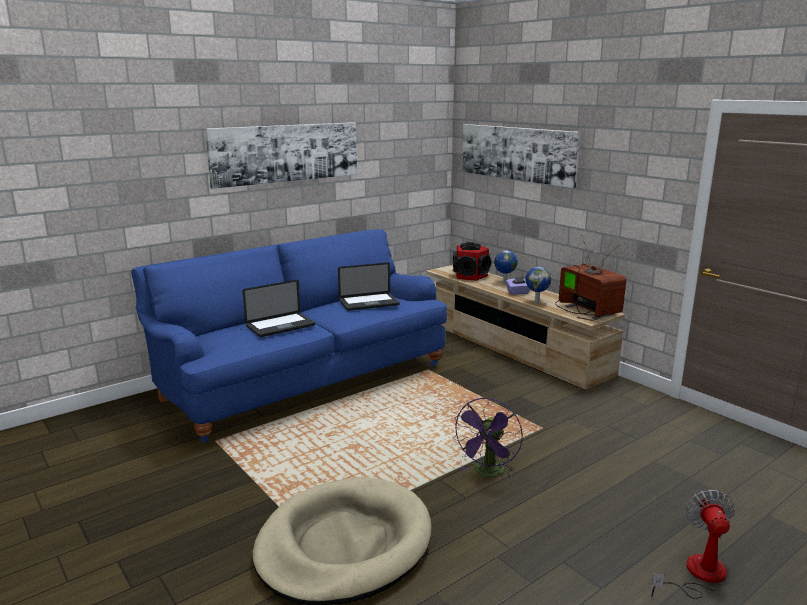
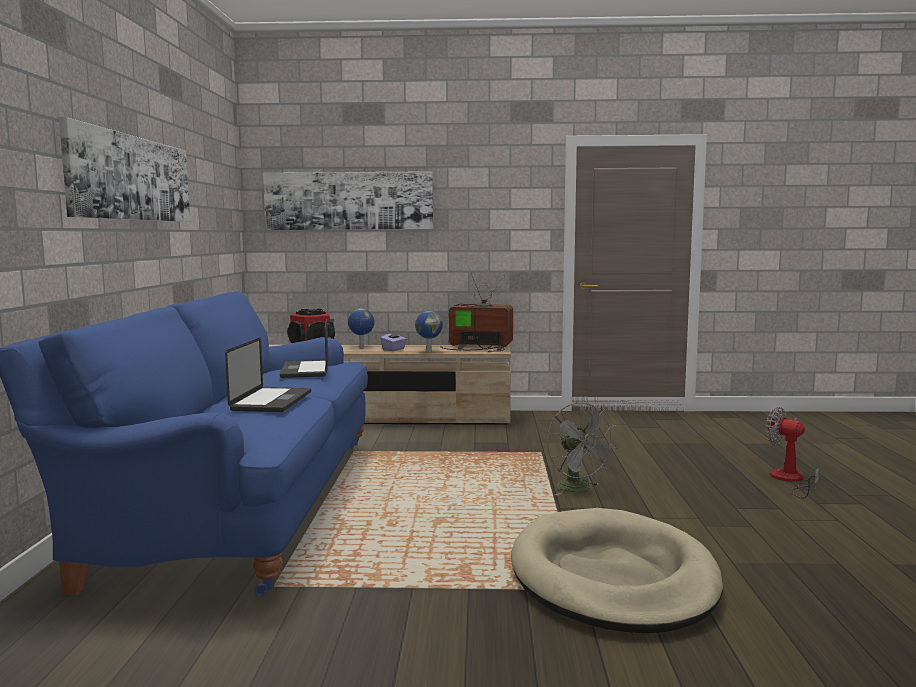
camera: 50 degrees left, 10 degrees down
(369, 303) = (305, 370): laptop -> laptop turned 150 degrees clockwise
(488, 474) = (579, 490): purple fan -> grey fan

